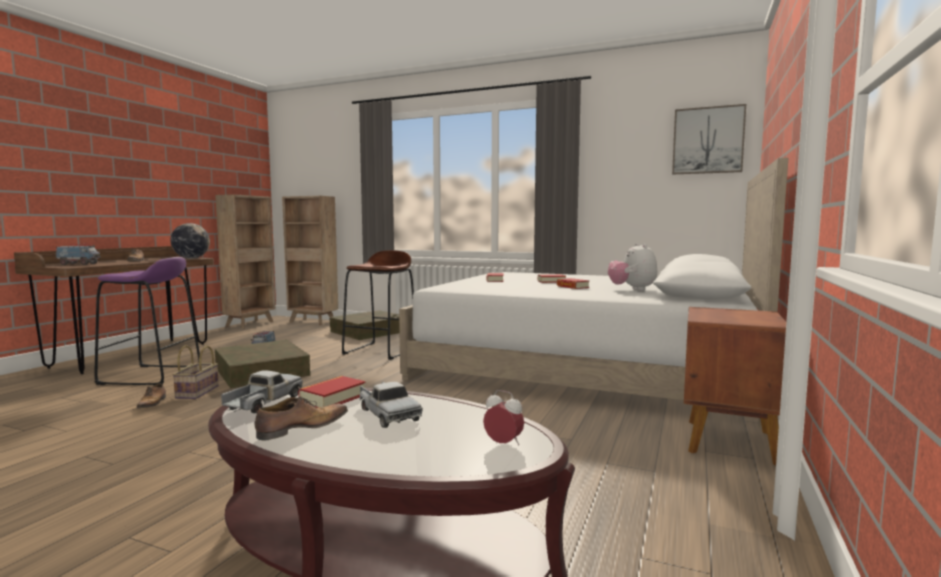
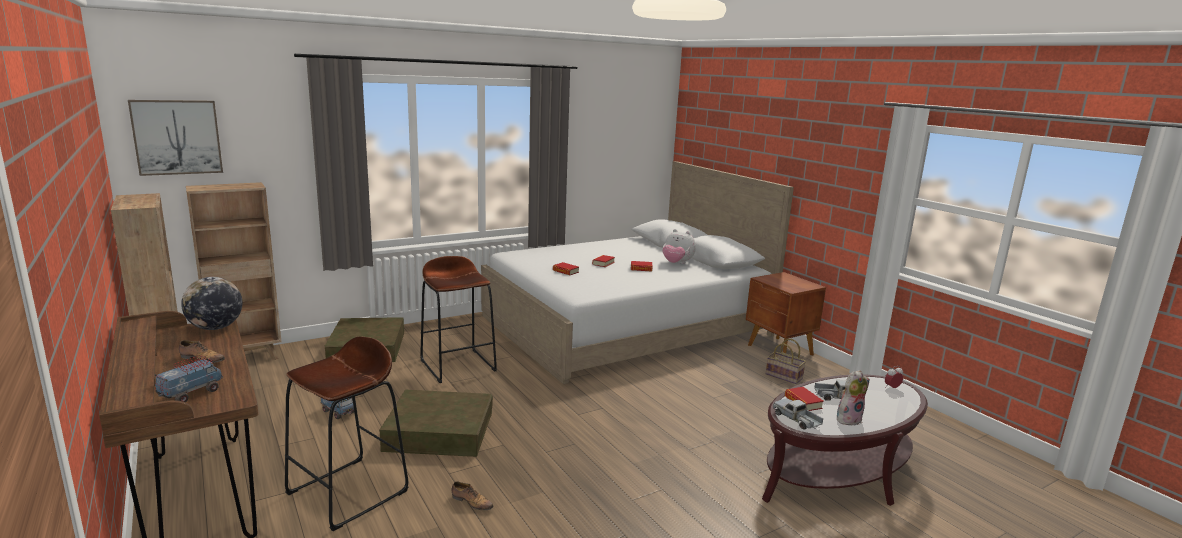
camera: 55 degrees left, 10 degrees up
(151, 375) = (348, 492): purple stool -> brown stool
(197, 392) = (467, 474): basket -> basket (785, 376)
(301, 428) = (848, 419): shoe -> plush toy
(708, 140) = (647, 127): picture -> picture (177, 137)

